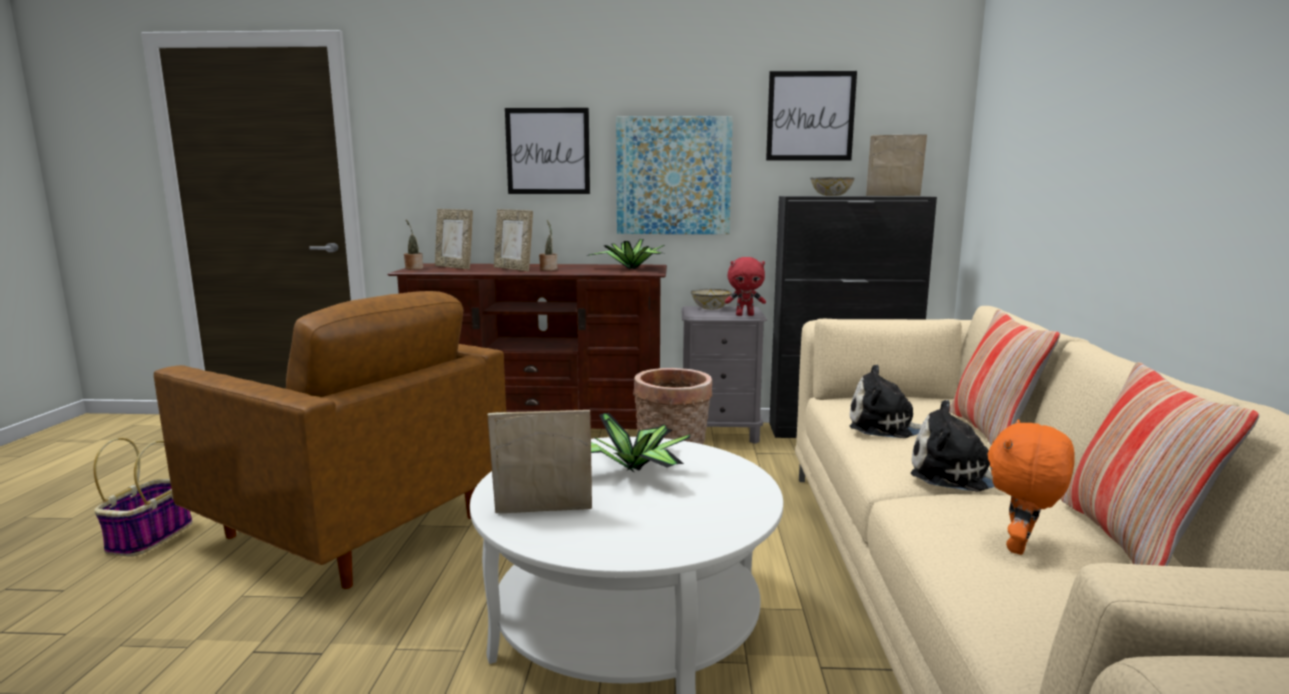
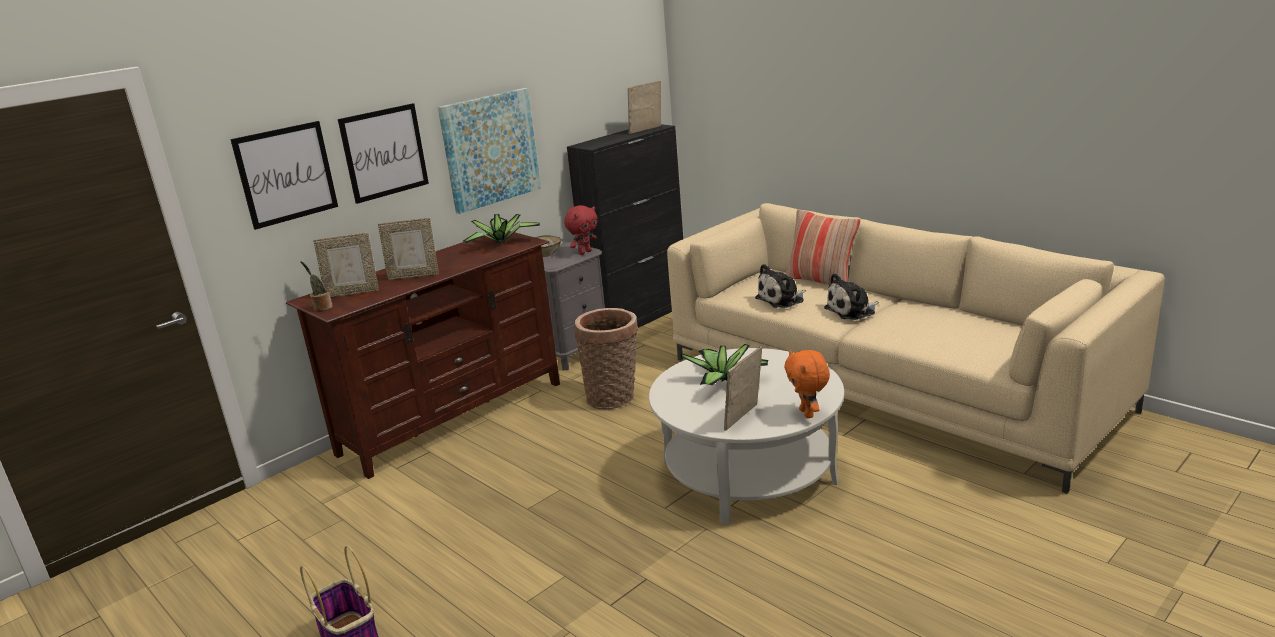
camera: 45 degrees left, 10 degrees up
(352, 526) = (485, 537): brown armchair -> none
(548, 269) = (443, 266): potted plant -> none
(810, 116) = (575, 76): picture -> picture (286, 174)
(831, 196) = (609, 139): bowl -> none
(1021, 547) = (926, 330): orange plush toy -> orange plush toy (808, 413)
(1129, 540) = (943, 310): pillow -> none

